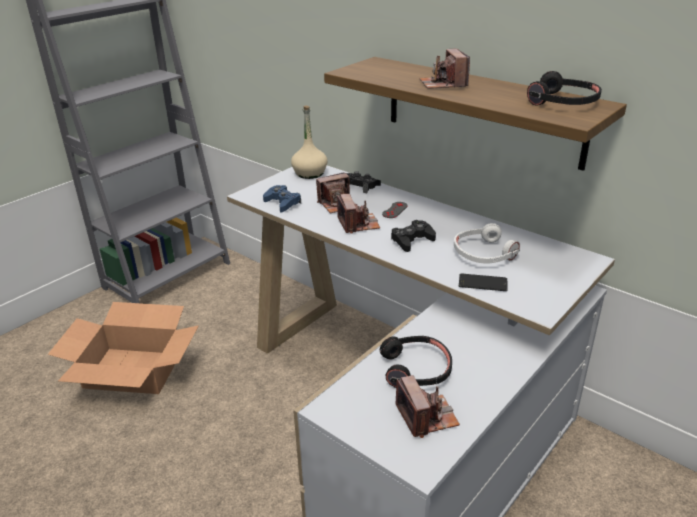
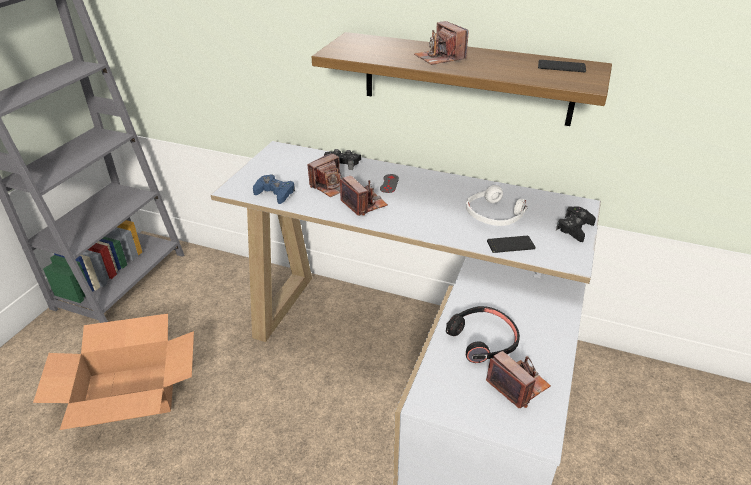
camera: 20 degrees left, 5 degrees up
(310, 173) = (283, 156): beige bottle -> none
(412, 240) = (424, 213): black game controller -> black game controller (574, 228)
(563, 102) = (561, 67): black headphones -> phone

